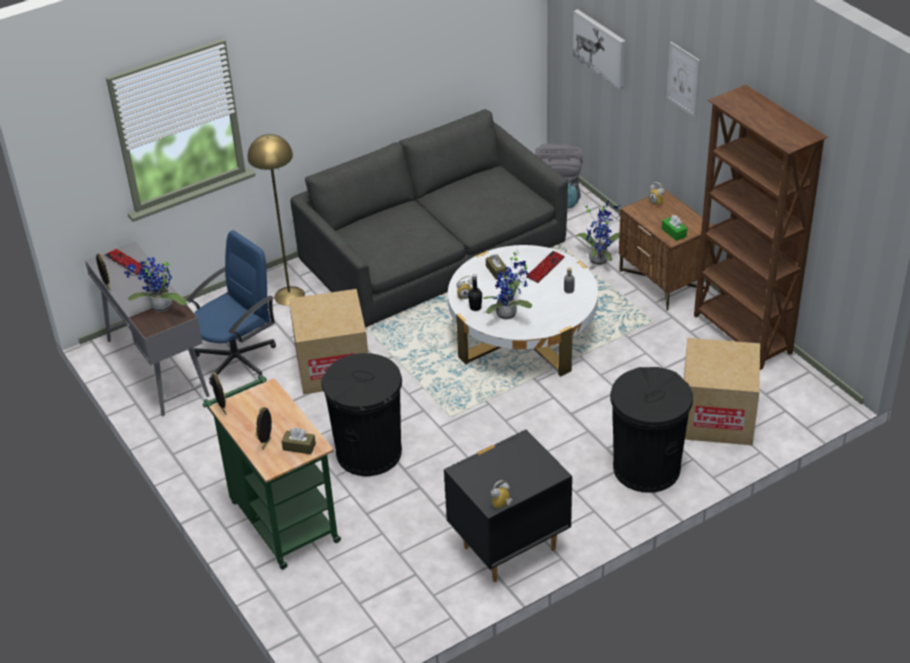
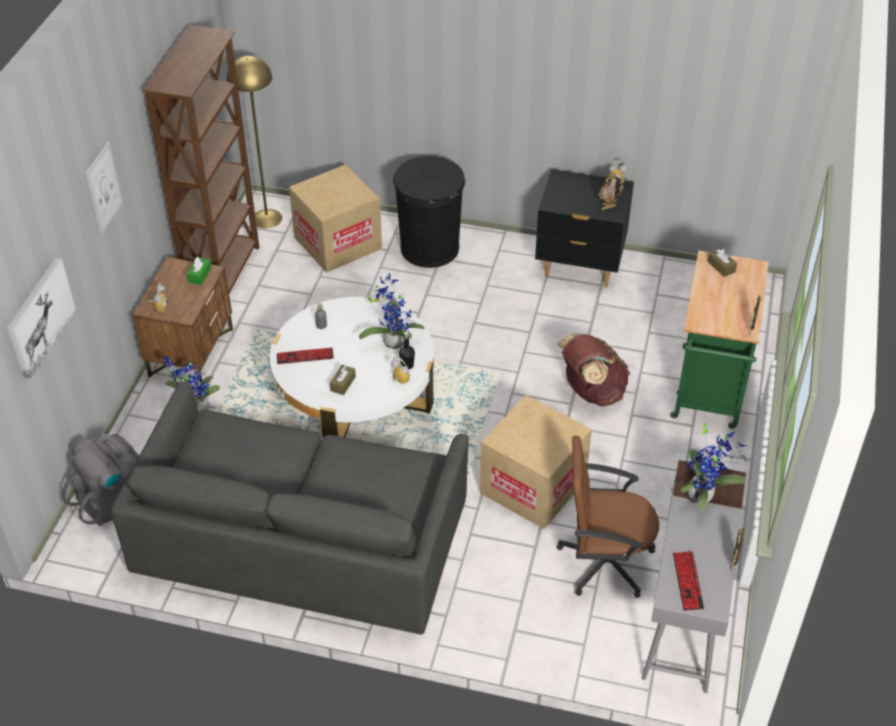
camera: 135 degrees left, 5 degrees up
(237, 359) = (603, 561): blue office chair -> brown office chair
(267, 444) = (742, 284): picture frame -> picture frame (608, 207)
(289, 296) = (482, 597): yellow floor lamp -> yellow floor lamp (267, 218)
(369, 452) = (591, 391): black trash can -> brown backpack

